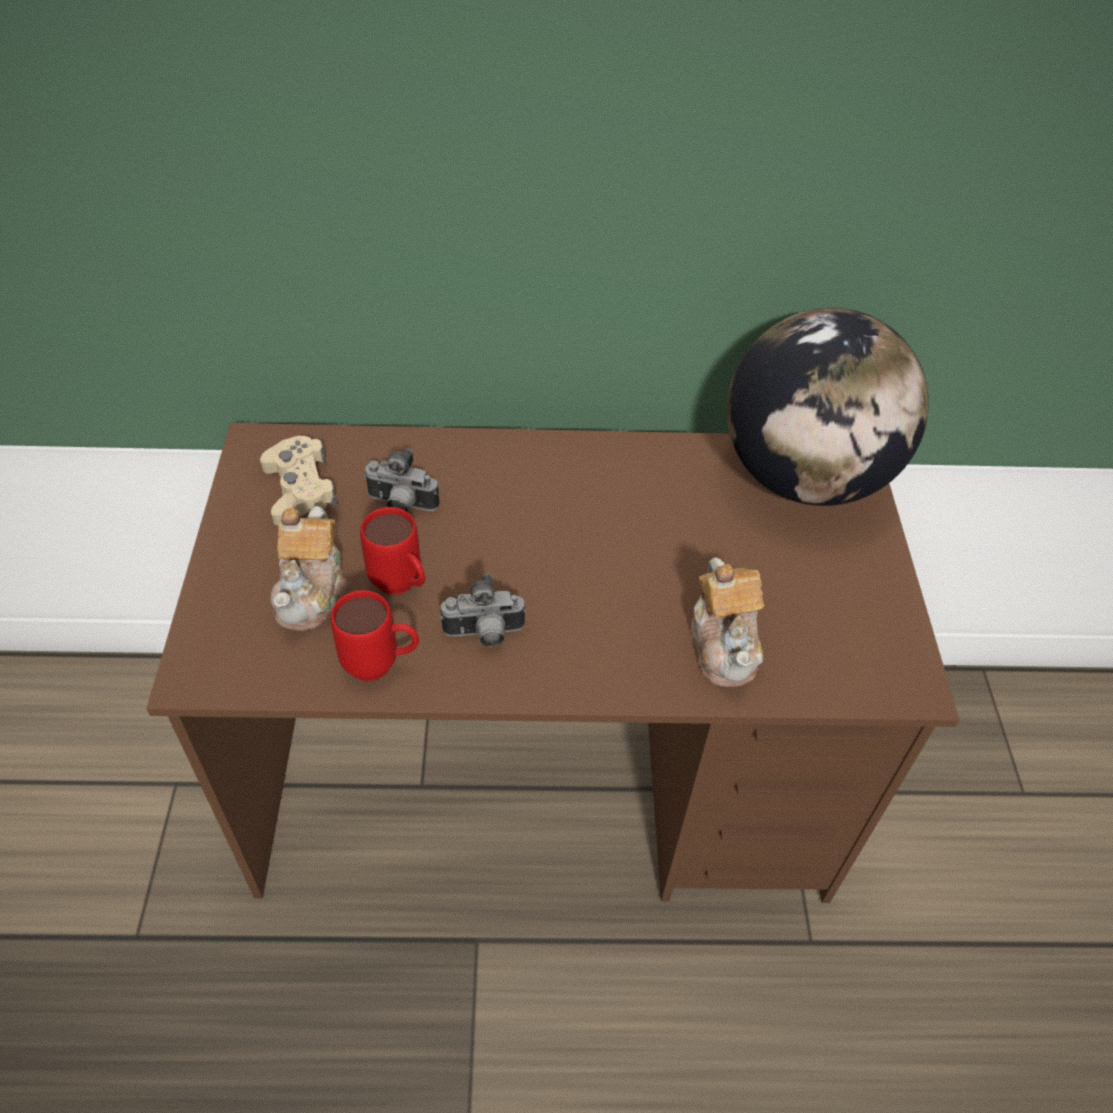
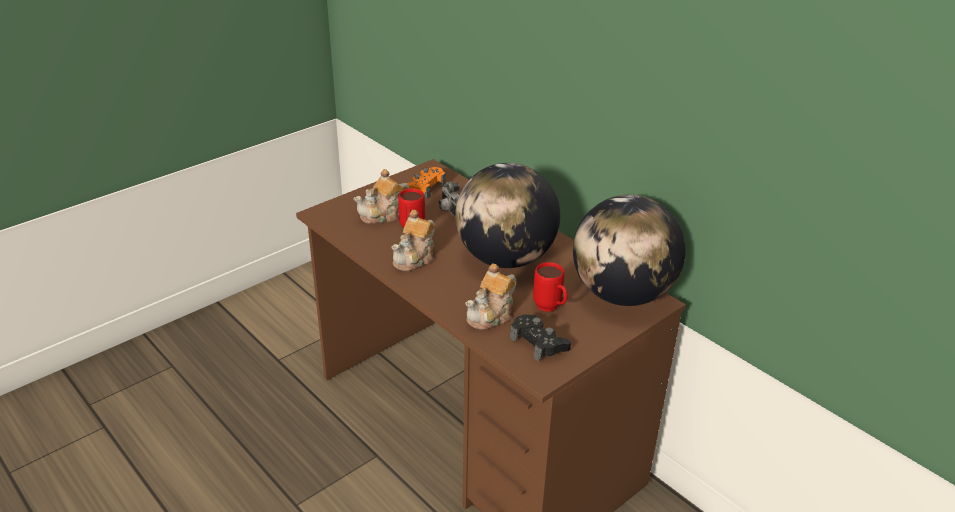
camera: 50 degrees right, 15 degrees down
(300, 489) = (424, 187): beige game controller -> orange game controller
(381, 666) = (371, 245): red mug -> red mug (550, 309)
(484, 635) = (415, 258): camera -> teapot
(601, 531) = (505, 259): none -> globe
(836, 637) = (538, 343): none -> black game controller

